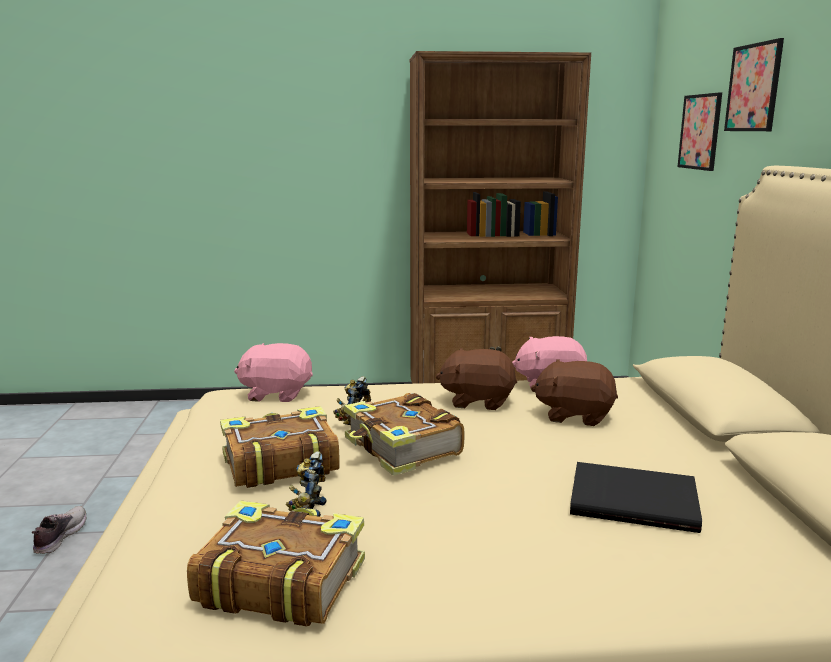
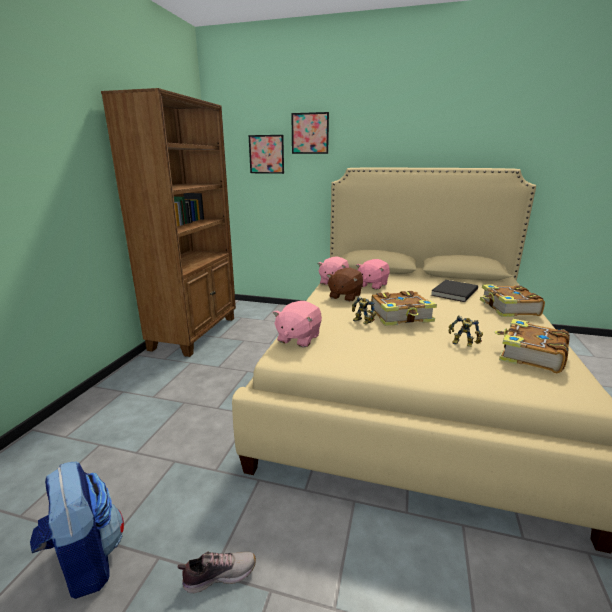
camera: 70 degrees left, 5 degrees up
(59, 537) = (219, 574): shoe -> shoe turned 135 degrees clockwise
(85, 474) = (85, 561): none -> backpack
(279, 463) = (412, 345): book -> book (508, 309)
(574, 415) = (372, 285): brown plush toy -> pink plush toy

